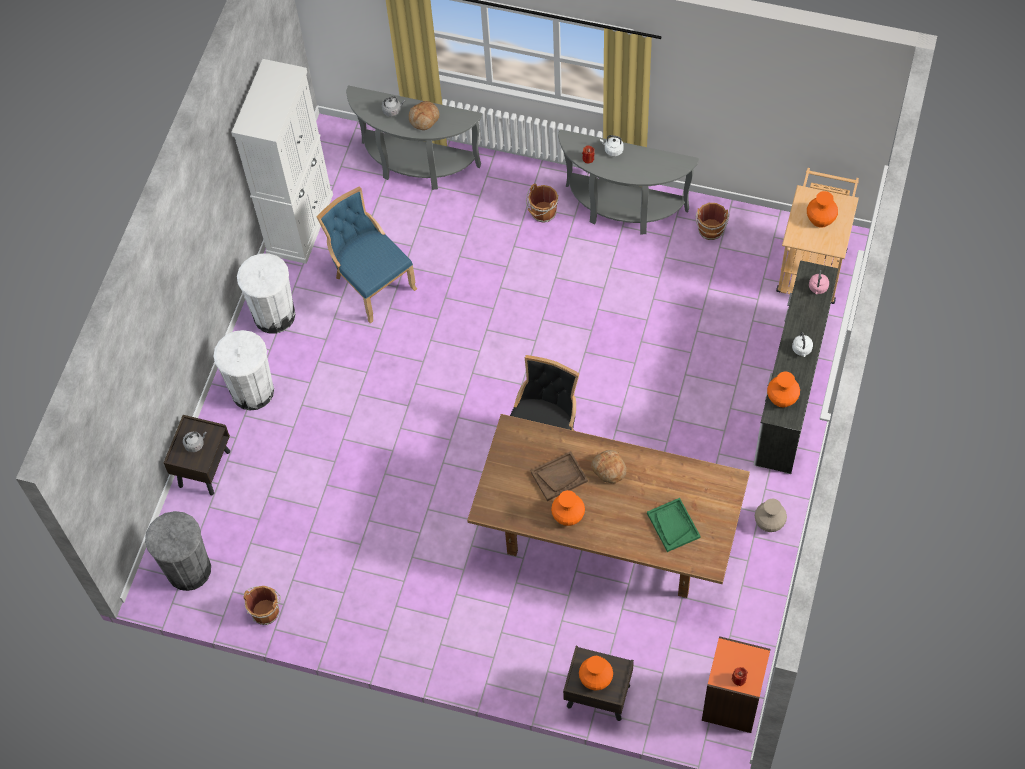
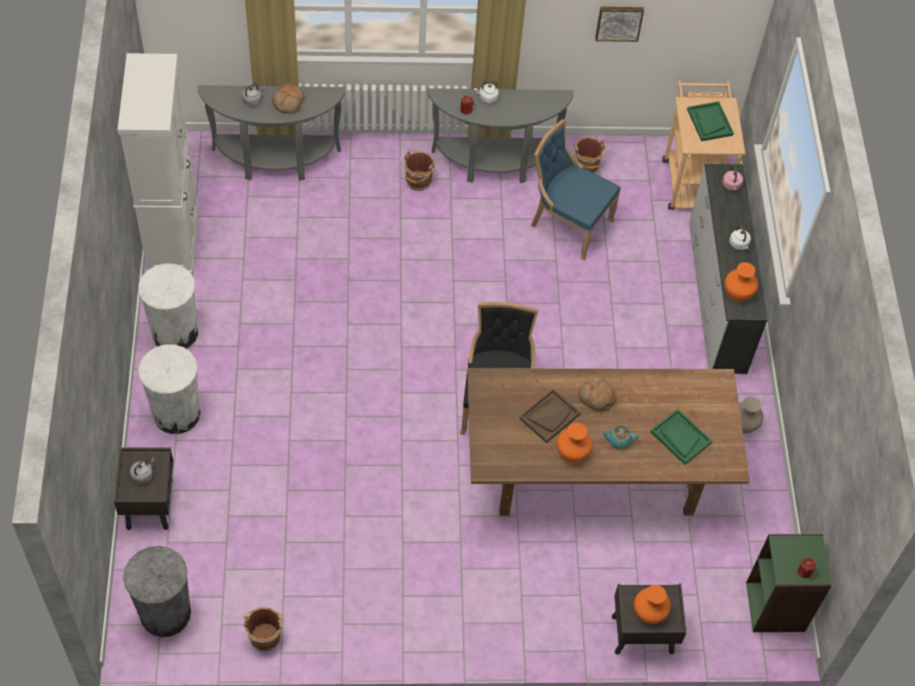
camera: 25 degrees left, 5 degrees down
(371, 283) = (267, 281): blue chair -> blue chair (568, 224)
(614, 514) = (618, 440): none -> turquoise teapot
(732, 703) = (776, 607): orange bookcase -> green bookcase
(746, 104) = (619, 22): none -> picture
(820, 218) = (709, 122): orange vase -> green tray

